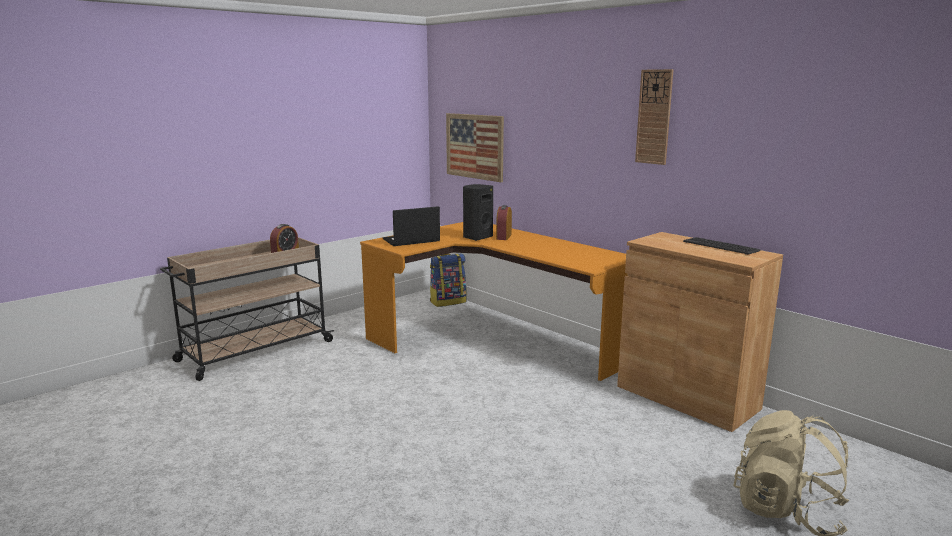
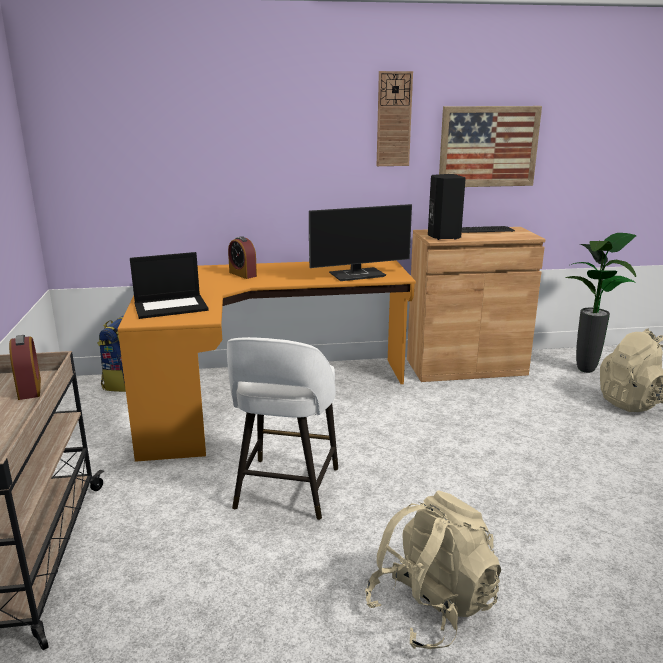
camera: 55 degrees left, 5 degrees up
(306, 474) = (431, 607): none -> beige backpack
(385, 388) = (286, 490): none -> white stool
(411, 240) = (171, 306): laptop -> laptop turned 120 degrees counterclockwise
(474, 146) = (132, 172): picture -> picture (488, 147)
(477, 237) = (222, 282): black speaker -> black speaker (443, 237)
(569, 258) = (358, 275): none -> monitor
(815, 464) = (587, 371): none -> potted plant

